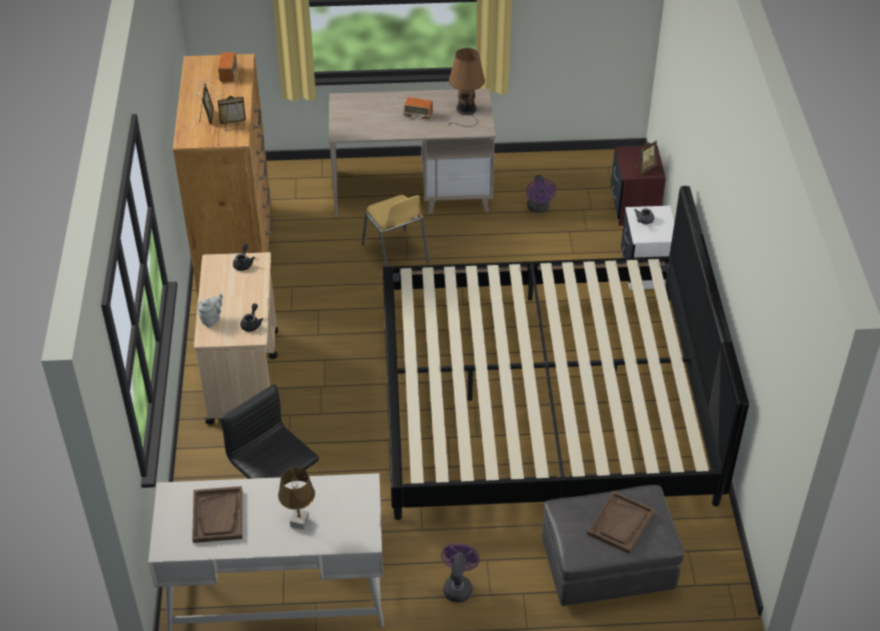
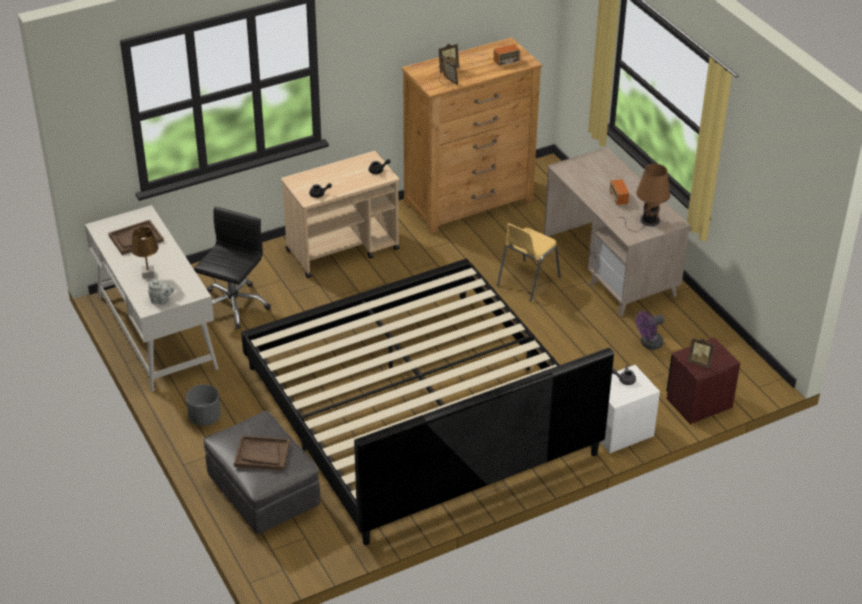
camera: 65 degrees right, 5 degrees down
(212, 319) = (312, 176): grey teapot -> grey teapot (161, 300)
(458, 586) = (204, 417): purple fan -> grey planter

